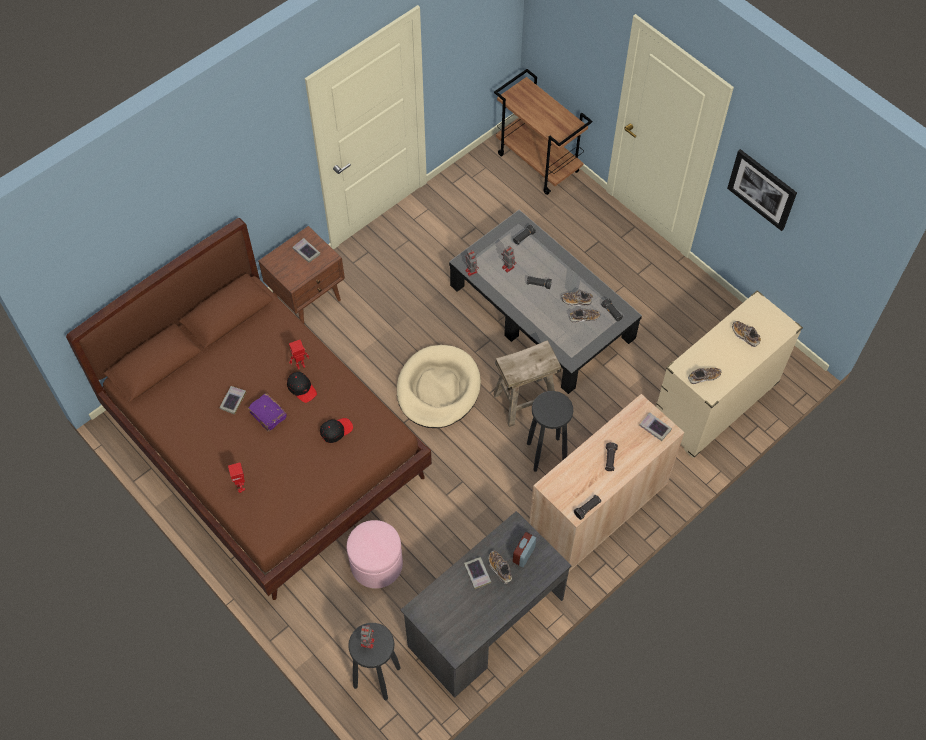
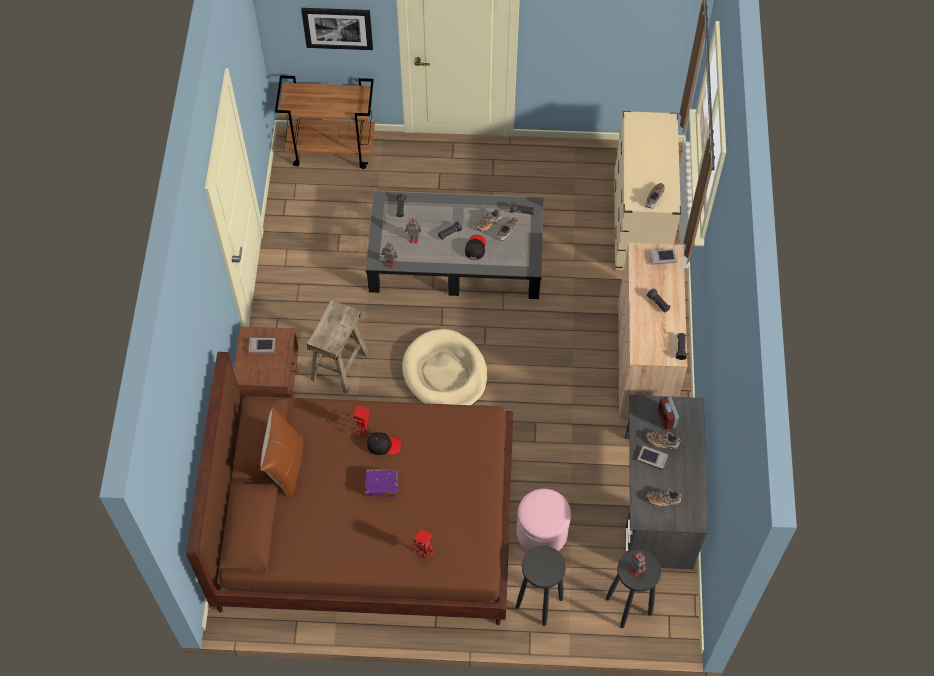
camera: 45 degrees left, 0 degrees up
(224, 344) = (285, 466): none -> brown pillow
(233, 401) = (343, 499): book -> none
(336, 430) = (444, 452): black cap -> black cap (475, 248)
(525, 401) = (515, 329): beige stool -> beige stool (339, 365)
(546, 453) = (569, 352): black stool -> black stool (538, 602)
(745, 336) = (649, 148): shoe -> shoe (663, 499)
(762, 189) = (577, 31): picture -> picture (337, 27)

